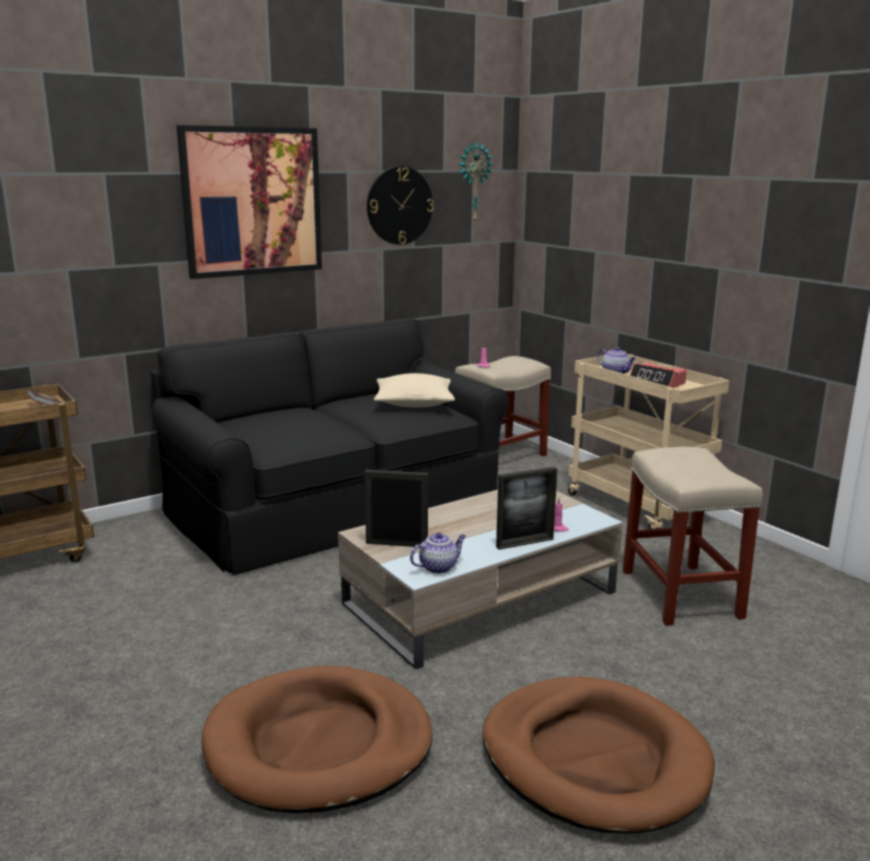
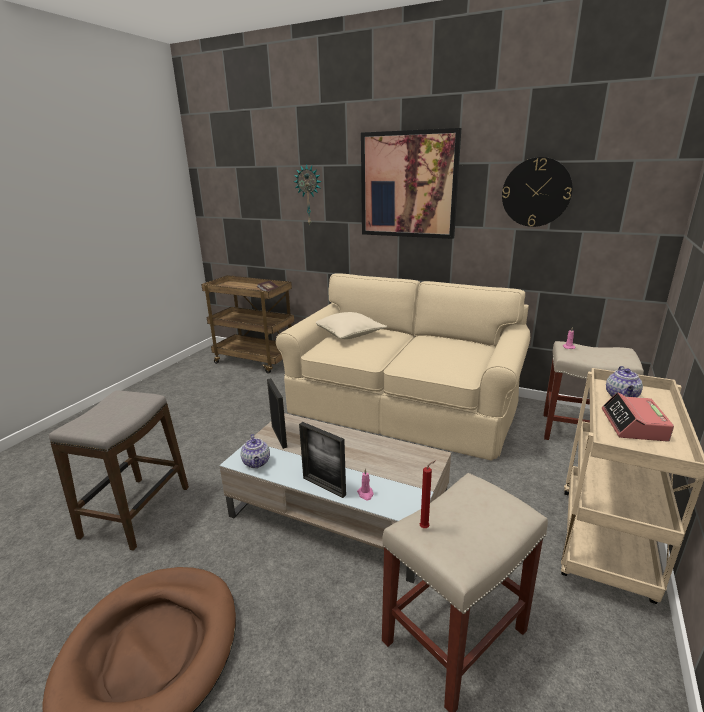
camera: 60 degrees right, 5 degrees up
(318, 745) = (137, 512): brown dog bed -> stool
(336, 505) = (403, 405): black sofa -> beige sofa
(414, 403) = (459, 355): beige pillow -> beige pillow (349, 334)
(438, 567) = (257, 463): teapot -> teapot turned 45 degrees clockwise
(473, 182) = (631, 172): wall clock -> wall clock (309, 195)
(697, 476) = (425, 527): none -> red candle

